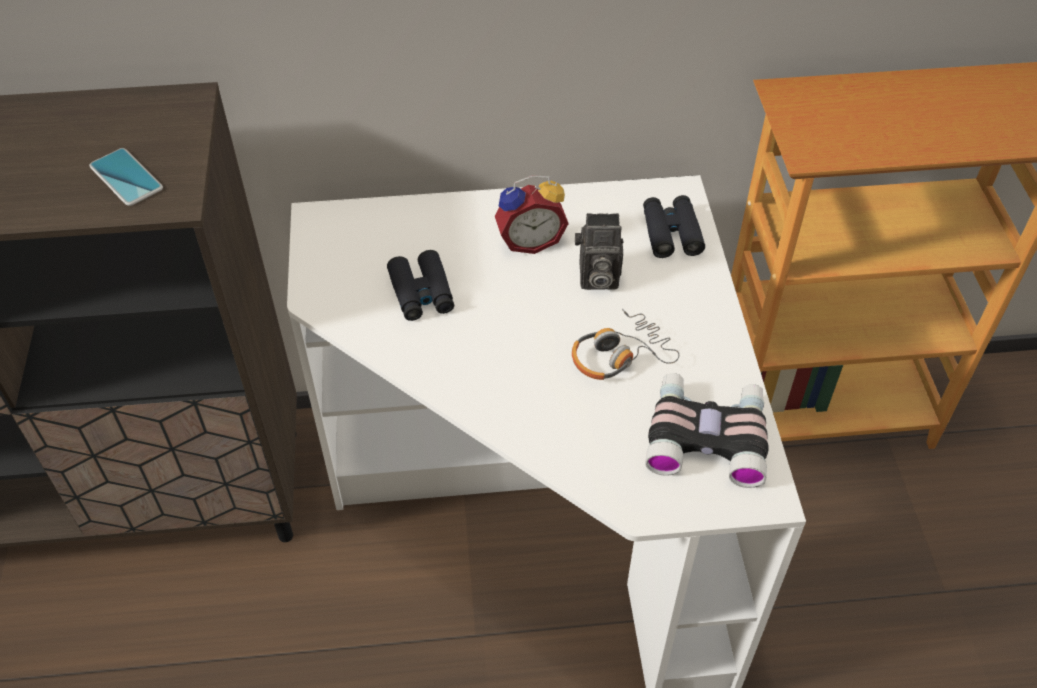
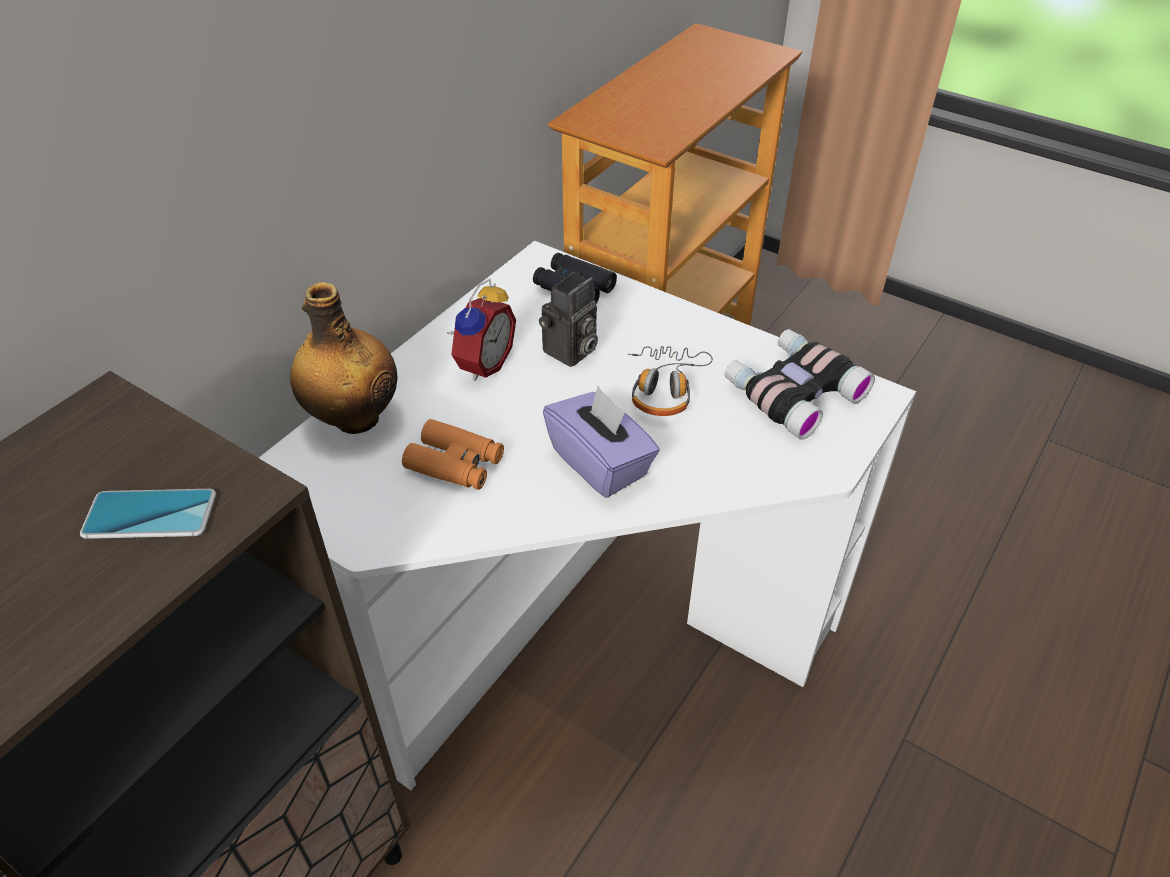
camera: 50 degrees left, 5 degrees down
(410, 216) = (354, 418): none -> bottle
(421, 293) = (455, 463): black binoculars -> orange binoculars
(501, 367) = (600, 463): none -> purple tissue box

